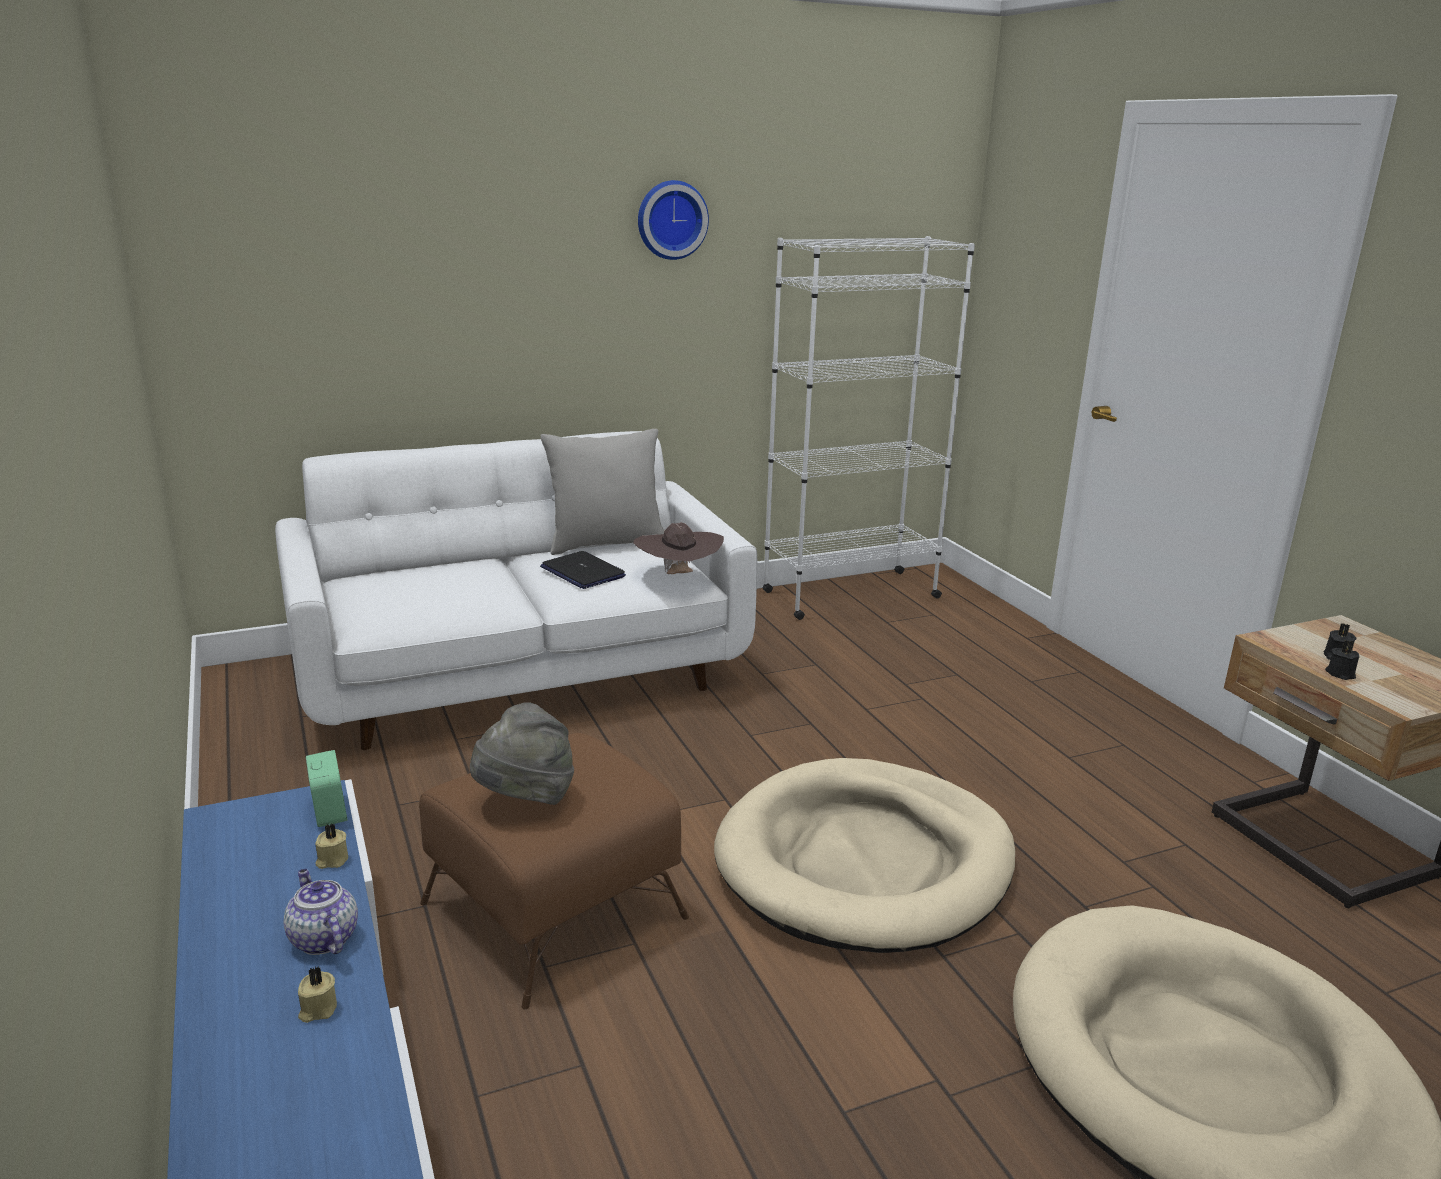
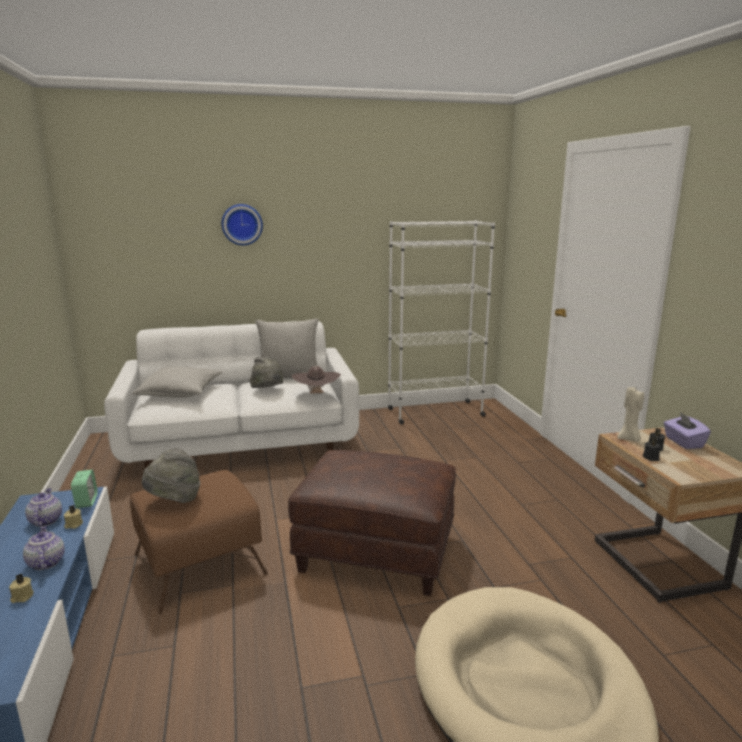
camera: 10 degrees right, 5 degrees down
(270, 856) = (45, 520): none -> teapot
(412, 583) = (180, 393): none -> grey pillow
(582, 572) = (268, 391): laptop -> grey hat
(671, 219) = (331, 212): wall clock -> wall clock (242, 224)
(865, 862) = (377, 552): beige dog bed -> brown ottoman
(1288, 642) = (629, 439): none -> beige candle
(1373, 644) = (683, 442): none -> purple tissue box

